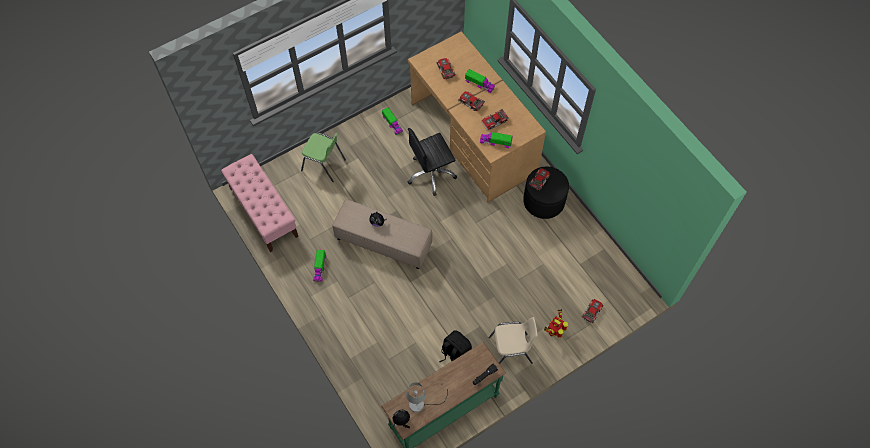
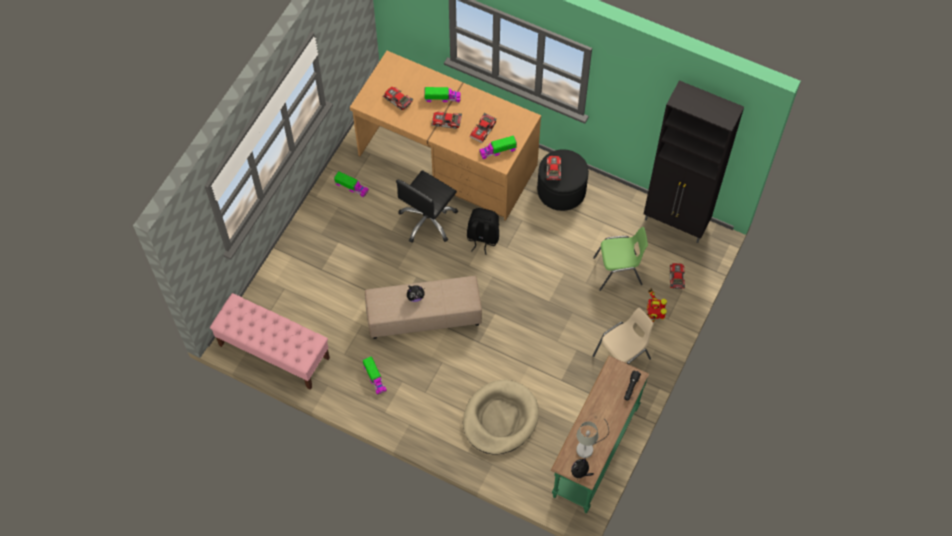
camera: 30 degrees left, 0 degrees up
(324, 165) = (306, 268): green chair -> green chair (618, 272)
(389, 346) = (500, 418): none -> beige dog bed
(455, 355) = (570, 391): black backpack -> black backpack (482, 238)
(618, 270) = (676, 222): none -> black cabinet

